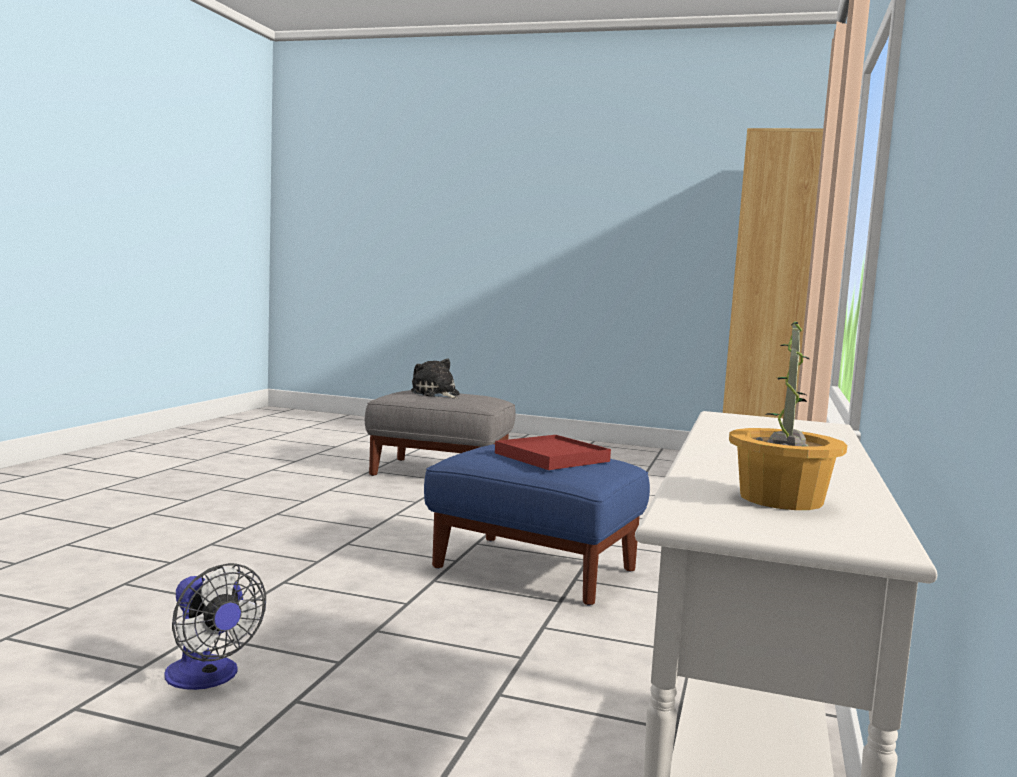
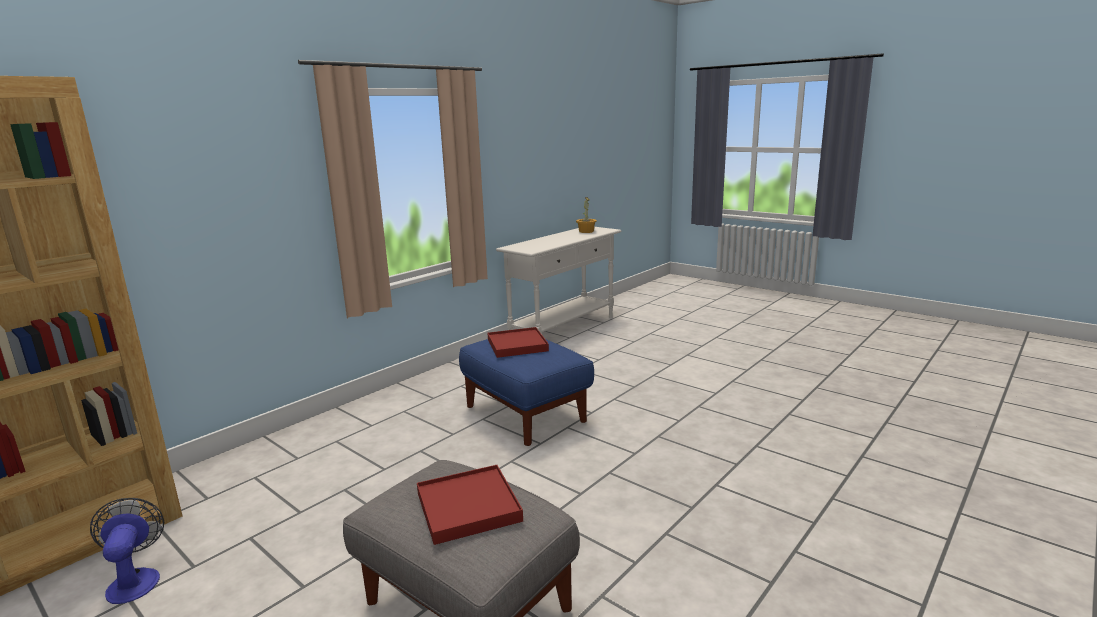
camera: 155 degrees left, 10 degrees up
(207, 678) = (704, 374): fan -> fan (135, 579)
(436, 394) = (468, 507): plush toy -> red tray

